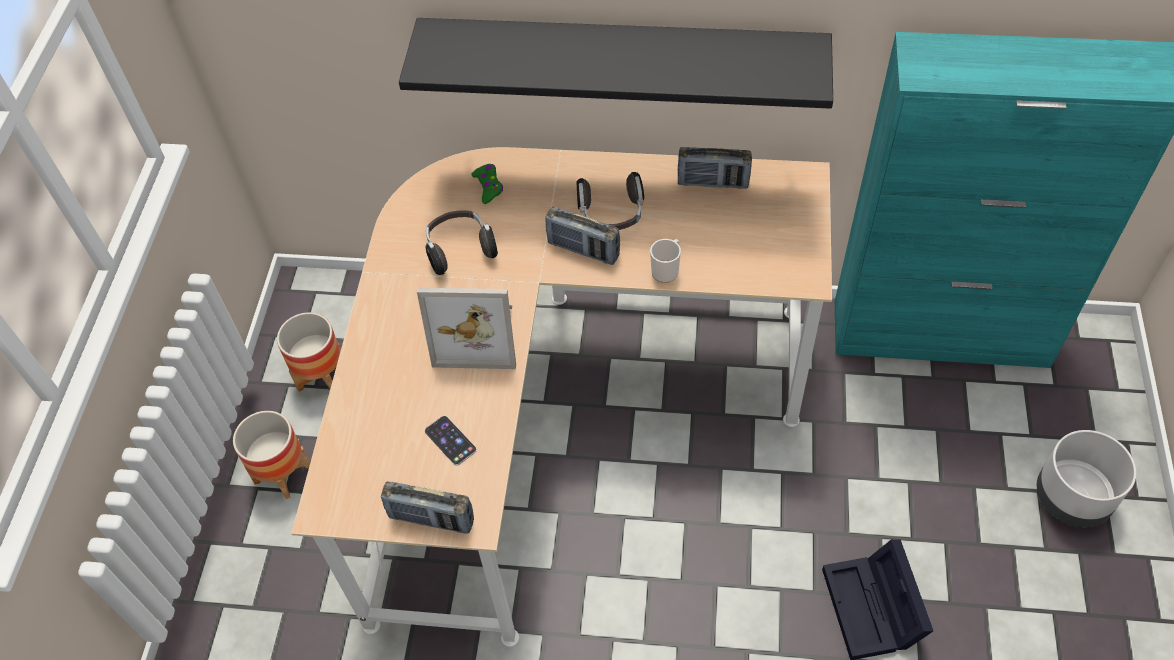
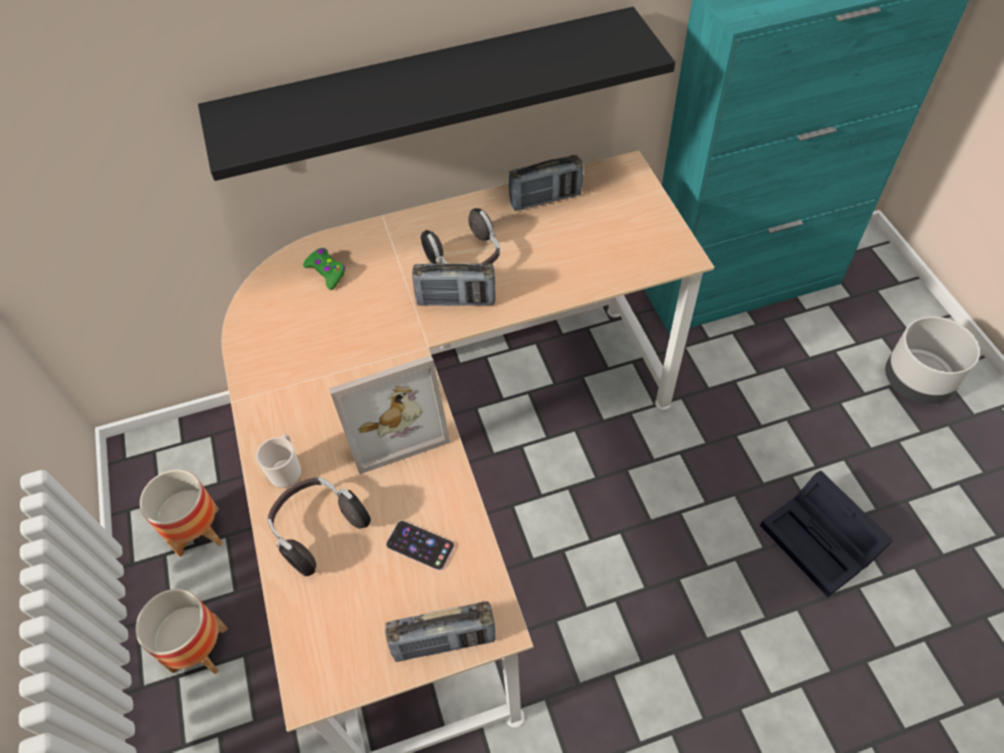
camera: 25 degrees left, 0 degrees up
(460, 249) = (328, 343): headphones -> headphones (318, 529)
(667, 270) = (548, 292): mug -> mug (286, 470)

